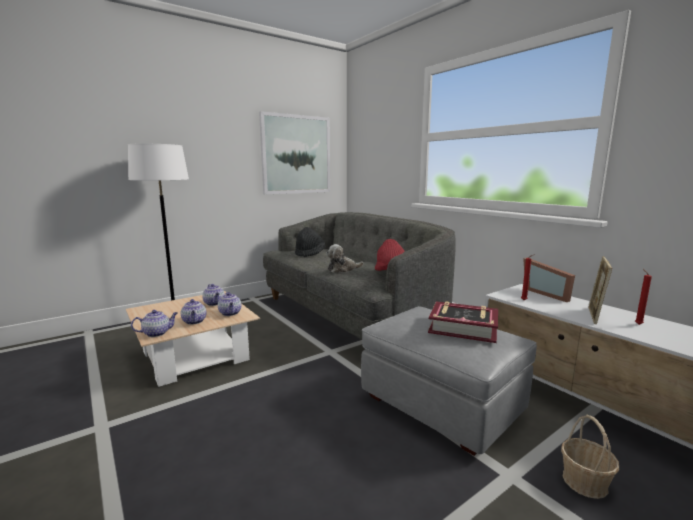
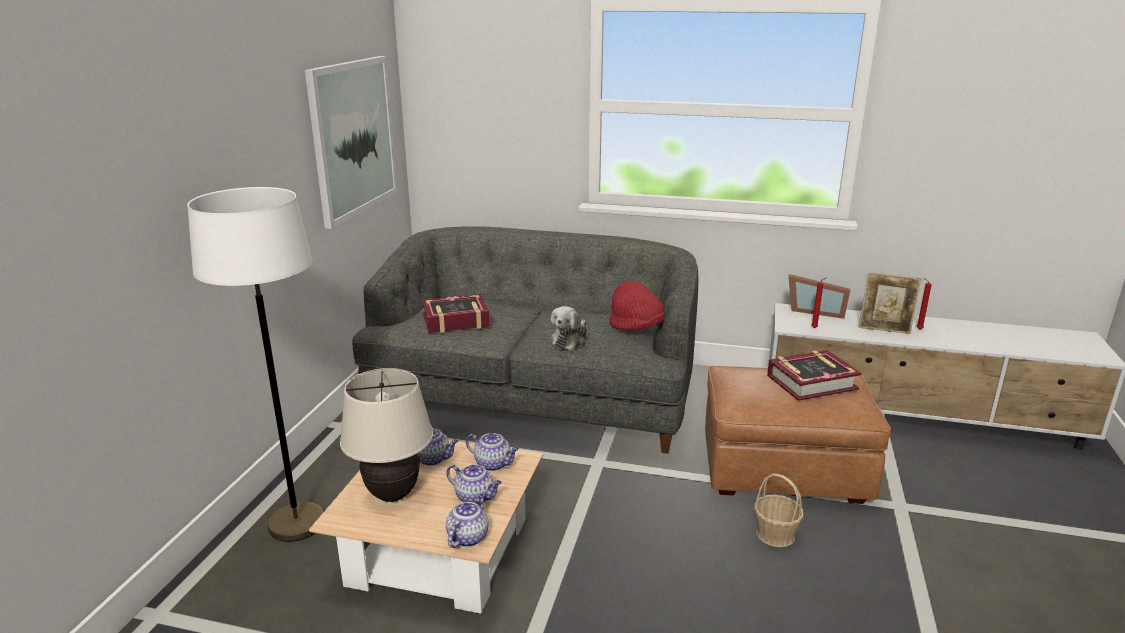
camera: 40 degrees left, 10 degrees up
(172, 309) = (393, 495): none -> beige table lamp
(309, 253) = (456, 320): black hat -> book
(441, 404) = (783, 470): grey ottoman -> brown ottoman
(585, 481) = (939, 484): basket -> basket (775, 534)
(594, 316) = (884, 330): picture frame -> picture frame turned 60 degrees counterclockwise

